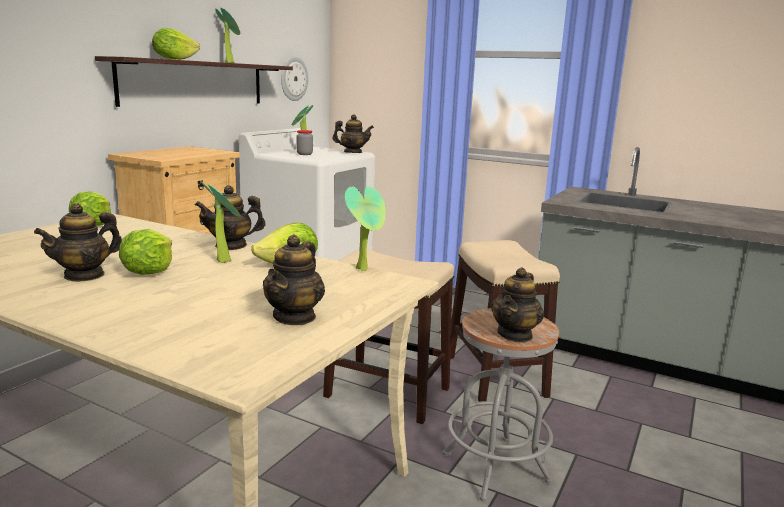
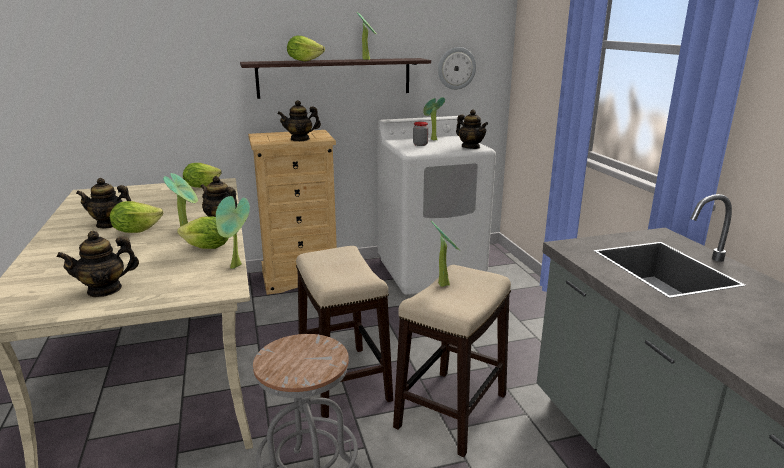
camera: 45 degrees right, 5 degrees up
(489, 254) = (444, 283): none -> potted plant
(515, 335) = (281, 368): teapot -> teapot (300, 139)

